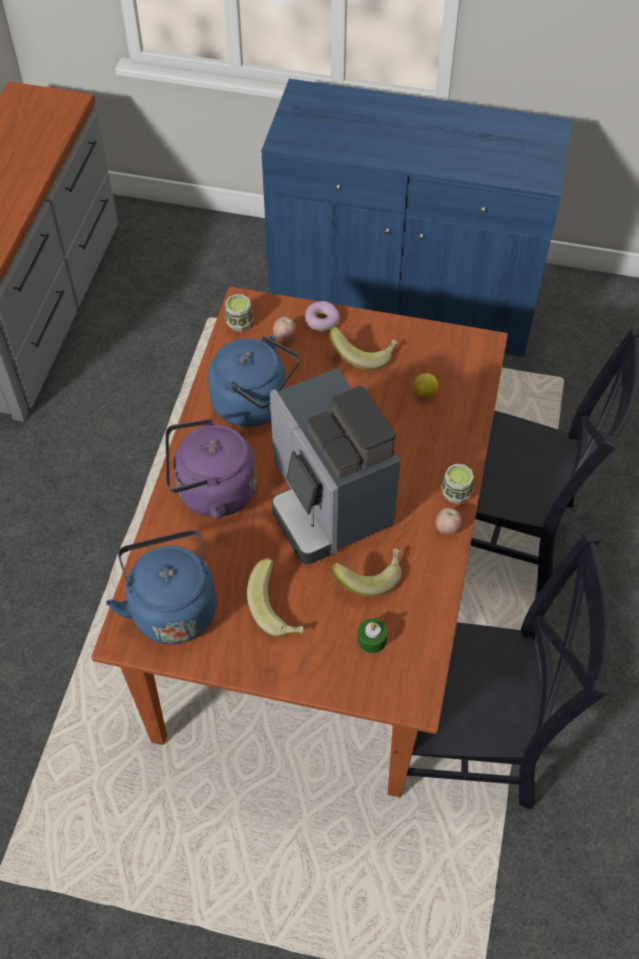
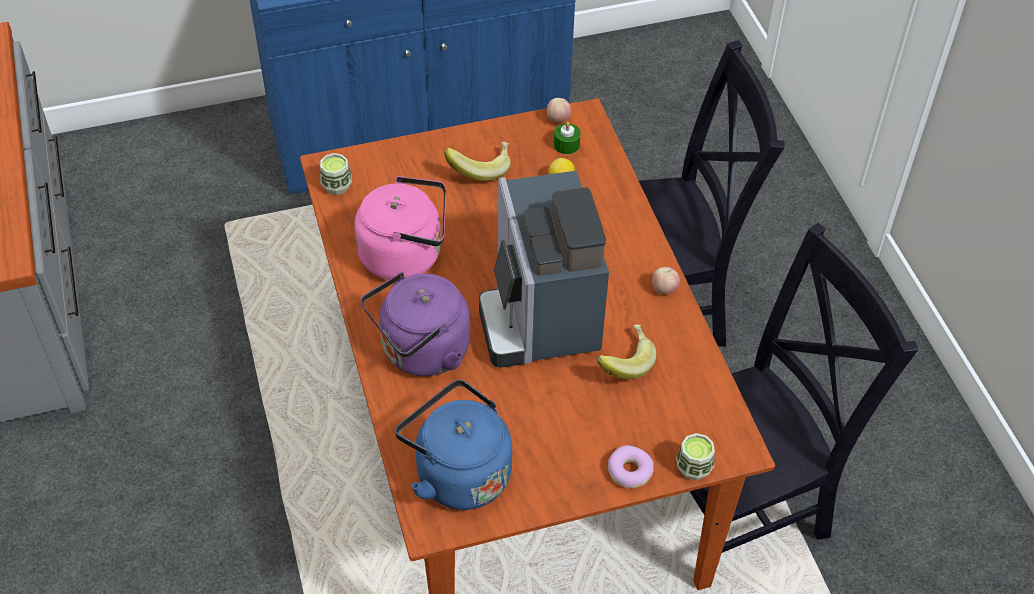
camera: 30 degrees left, 5 degrees down
(254, 404) = (406, 255): blue kettle -> pink kettle
(278, 609) = (562, 428): banana -> none
(284, 337) = (391, 181): apple -> apple (558, 119)
(321, 320) = (417, 153): donut -> donut (629, 471)
(327, 503) = (540, 314): coffee machine -> coffee machine turned 45 degrees clockwise
(372, 640) = (665, 415): green candle -> green candle (566, 145)
(456, 493) = (650, 255): cup -> cup (693, 468)

